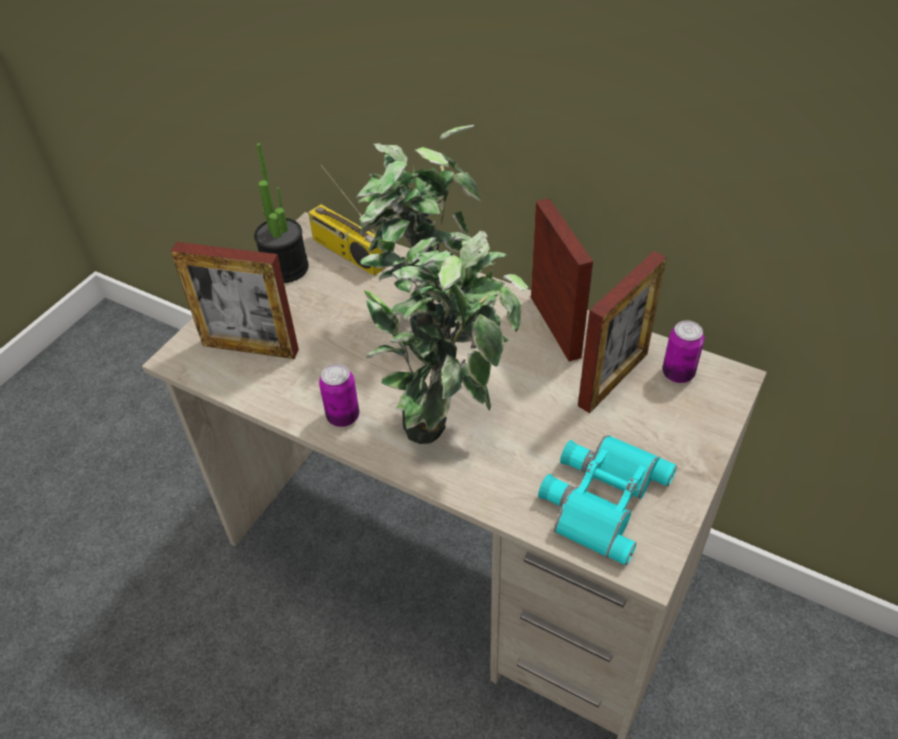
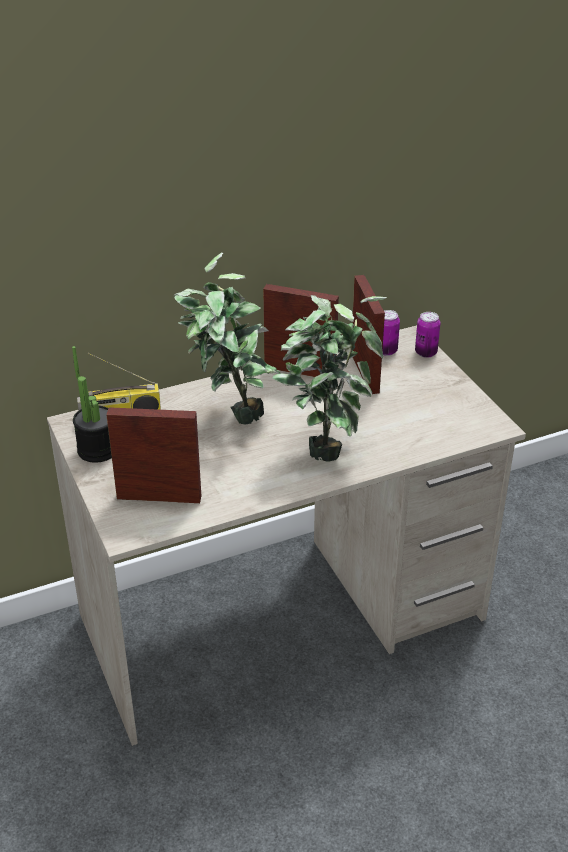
camera: 55 degrees left, 10 degrees down
(250, 347) = (159, 497): picture frame -> picture frame turned 135 degrees counterclockwise
(343, 416) = (273, 483): can -> can (426, 353)
(600, 497) = (440, 418): turquoise binoculars -> none

